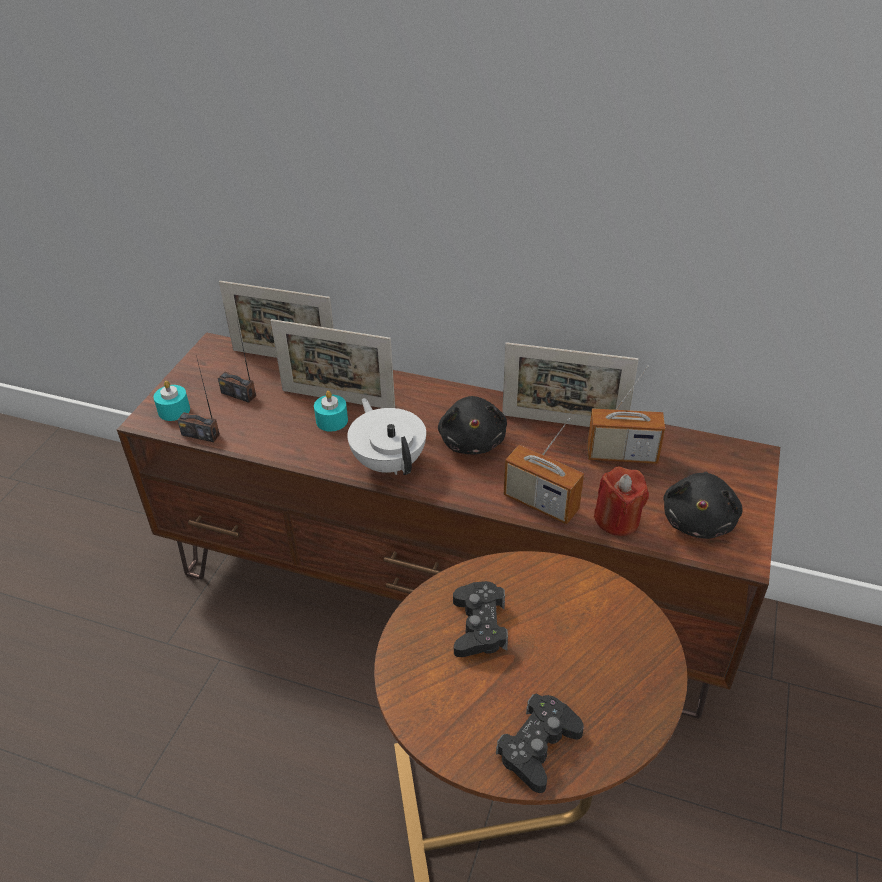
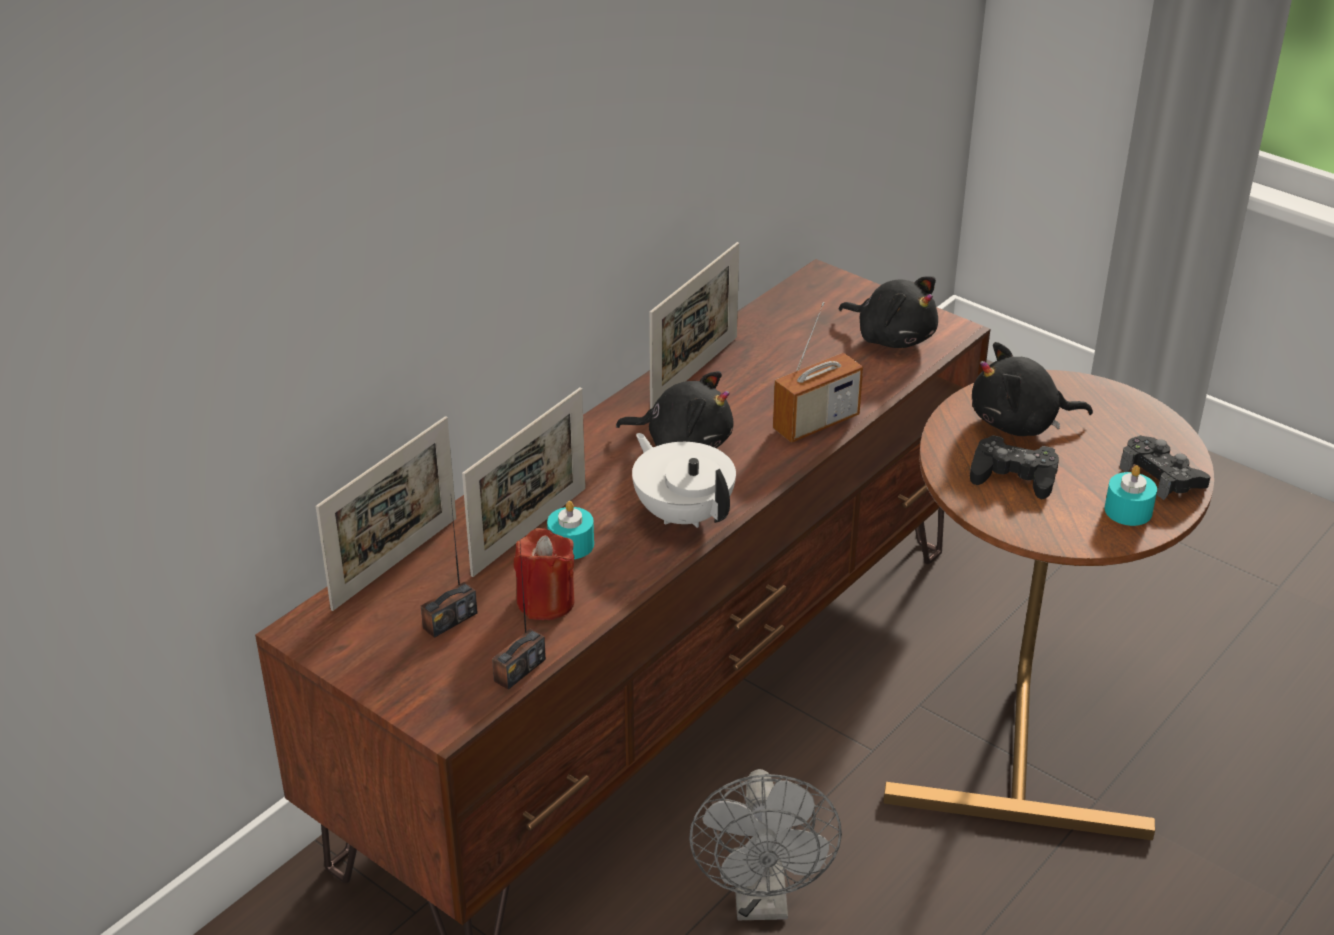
camera: 70 degrees left, 5 degrees down
(174, 410) = (442, 691): turquoise candle -> turquoise candle (1128, 511)
(279, 699) = (762, 900): none -> grey fan
(389, 462) = (683, 513): white teapot -> white teapot turned 60 degrees clockwise
(563, 615) = (1019, 424): none -> black plush toy
(617, 520) = (867, 383): red candle -> red candle (546, 602)
(621, 455) = (771, 351): radio -> none

